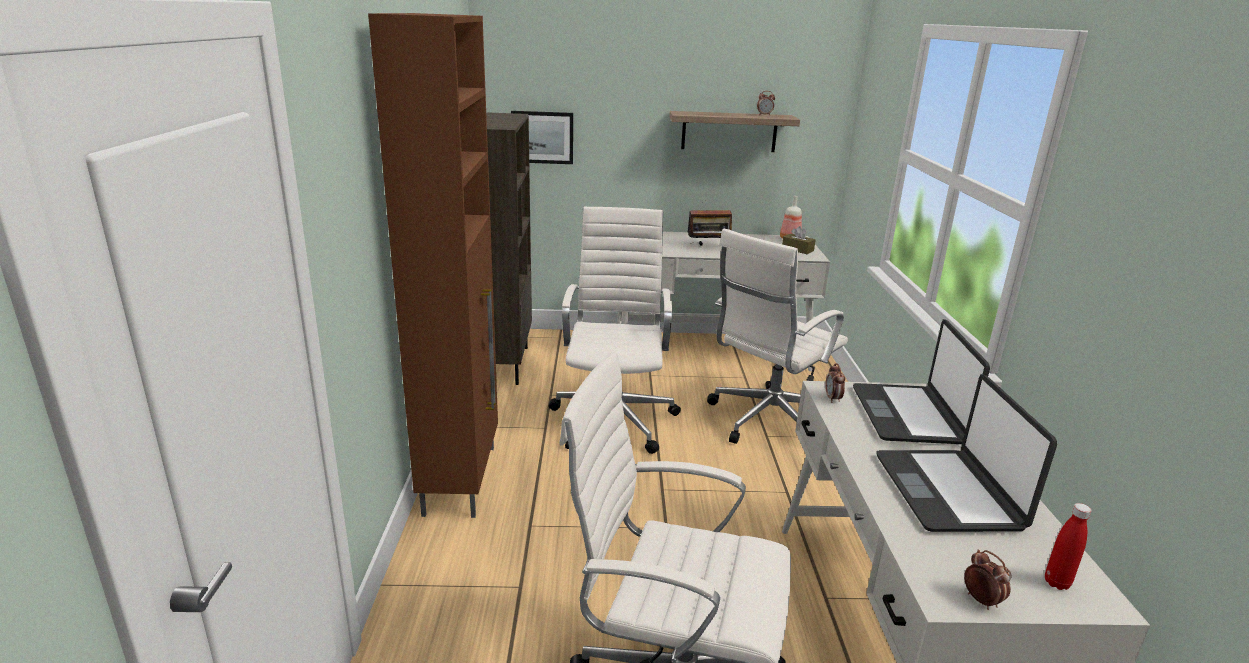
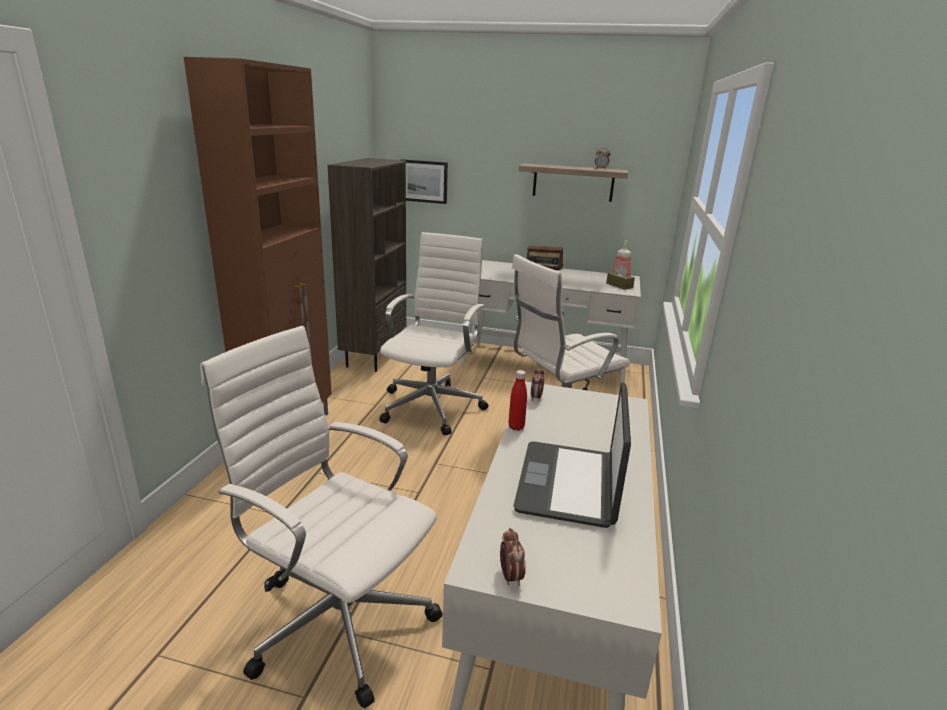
camera: 15 degrees right, 0 degrees up
(909, 415) = (593, 419): laptop -> none
(1056, 583) = (599, 577): red bottle -> red bottle (516, 427)

